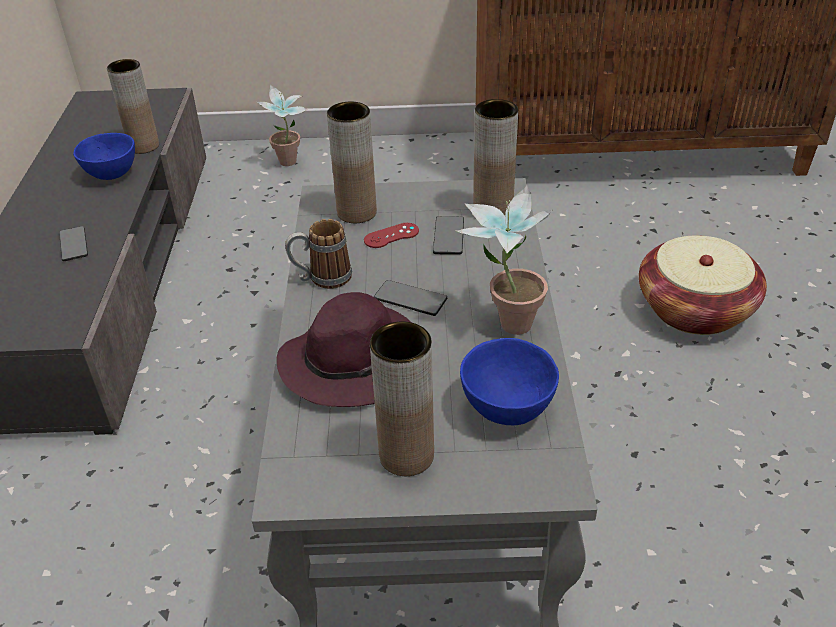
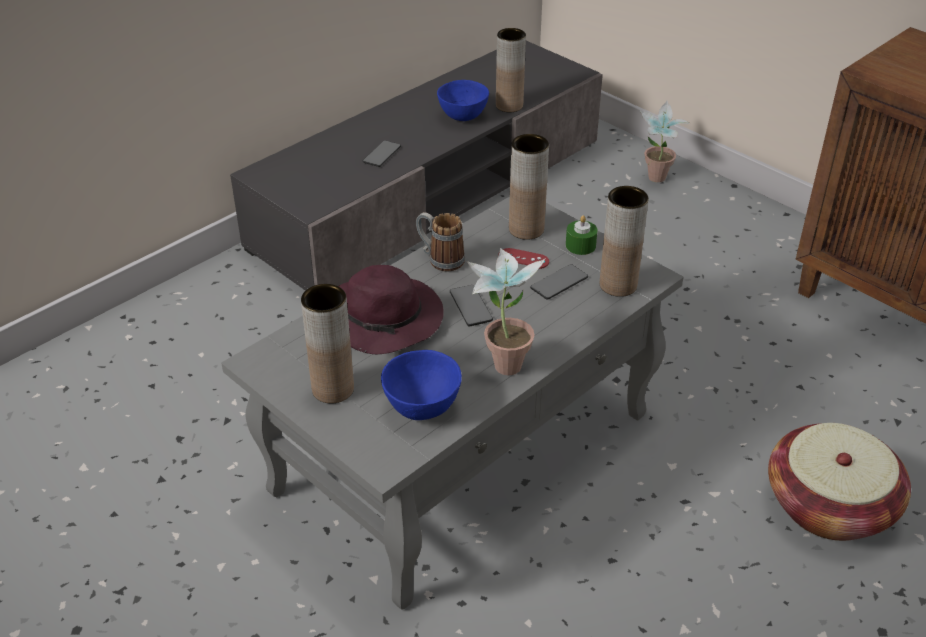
camera: 45 degrees right, 0 degrees up
(418, 199) = (580, 245): none -> green candle

